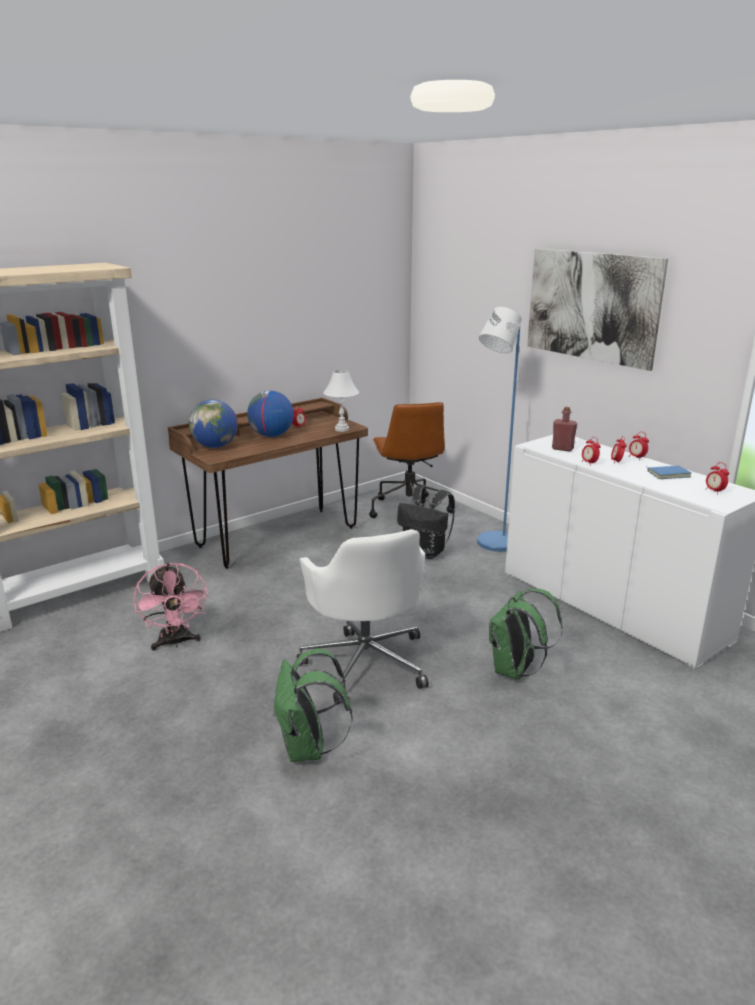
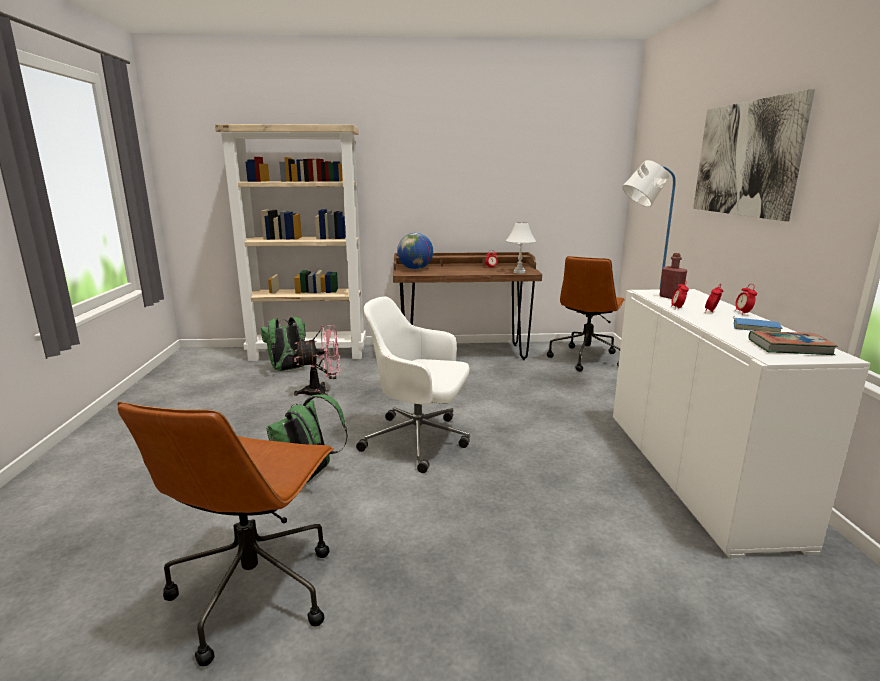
camera: 35 degrees right, 5 degrees down
(175, 642) = (322, 392): pink fan -> pink fan turned 120 degrees counterclockwise
(271, 436) = (462, 269): globe -> none
(366, 662) = (419, 440): white office chair -> white office chair turned 90 degrees clockwise
(418, 881) = (254, 590): none -> brown office chair
(426, 553) = (562, 388): black backpack -> none
(516, 671) = (528, 487): green backpack -> green backpack (288, 369)
(714, 491) = (789, 347): alarm clock -> book

